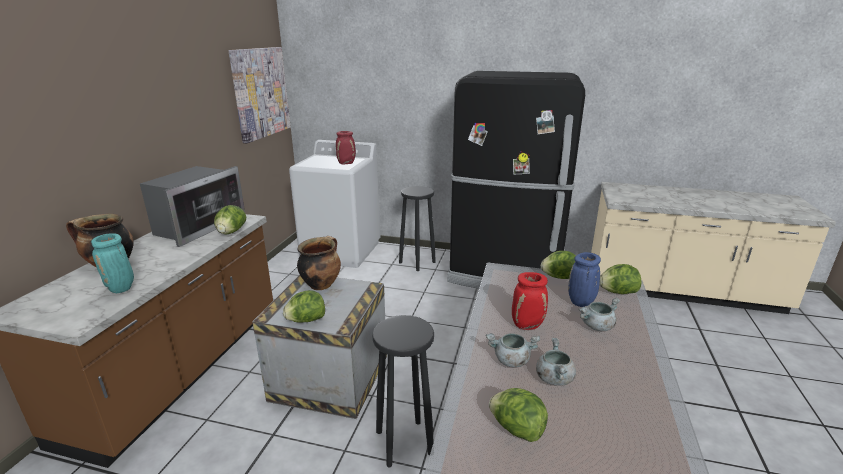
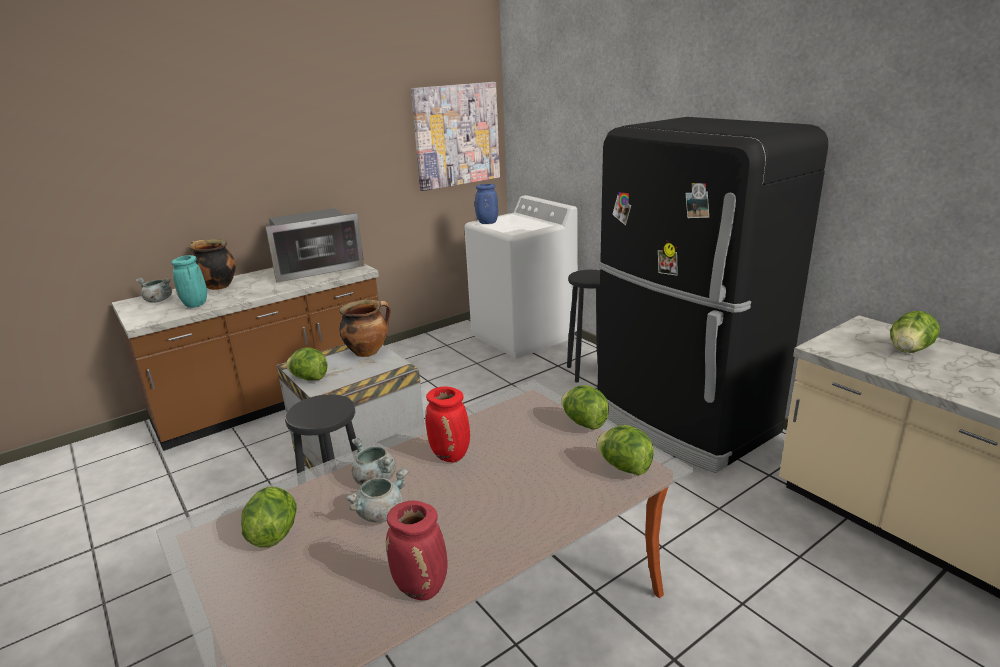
camera: 40 degrees right, 0 degrees up
(231, 232) = (328, 279): lettuce -> lettuce (909, 350)
(346, 163) = (524, 227): red vase -> red vase (422, 589)
(581, 303) = (552, 460): blue vase -> blue vase (487, 223)
(597, 326) = (520, 490): grey cooking pot -> grey cooking pot (158, 300)

